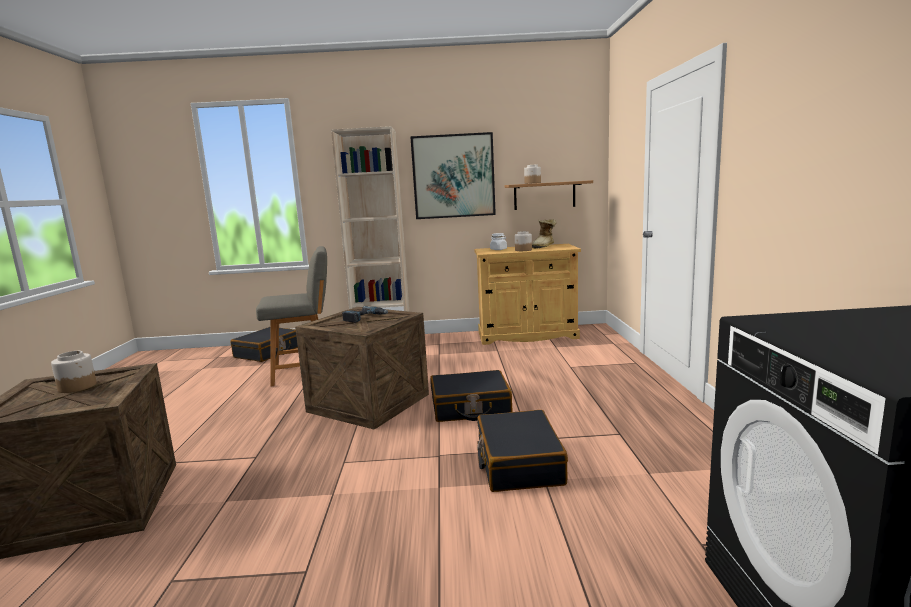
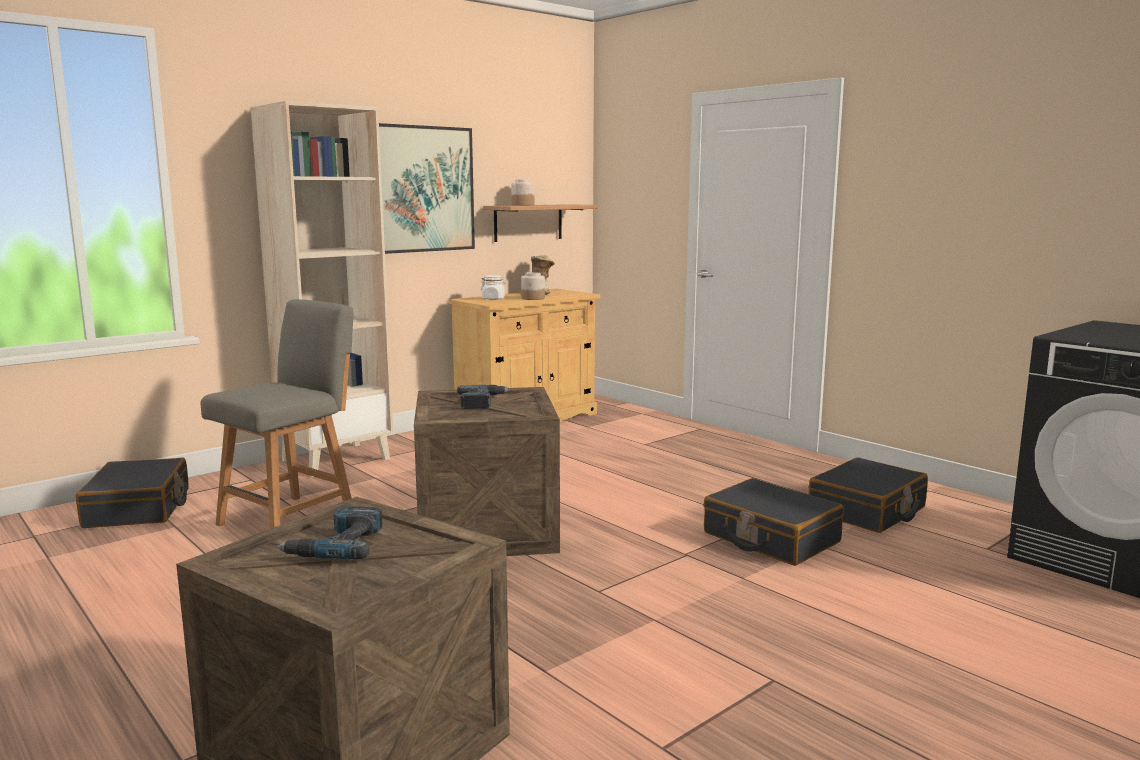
camera: 40 degrees left, 0 degrees up
(77, 387) = (337, 544): jar -> power drill
(470, 408) = (623, 505): black suitcase -> black suitcase (867, 511)

